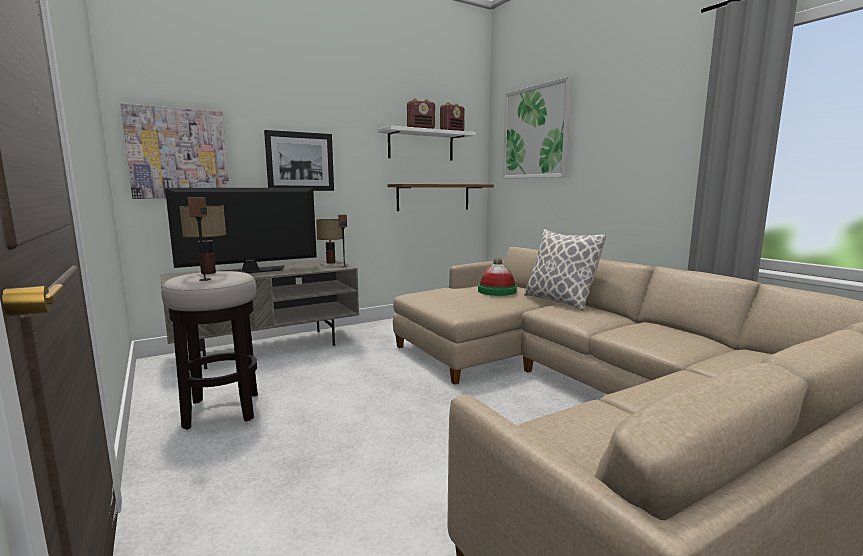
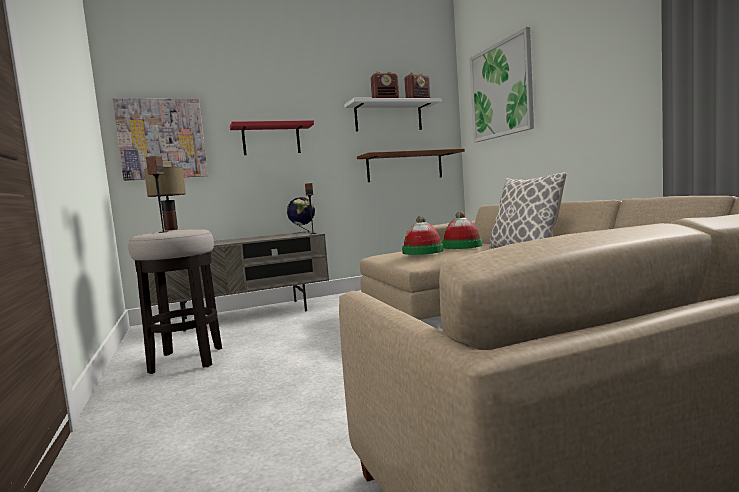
camera: 10 degrees right, 5 degrees down
(250, 271) = (226, 241): television -> none
(300, 161) = (271, 139): picture -> red shelf
(330, 262) = (303, 232): table lamp -> globe
(461, 296) = (422, 251): none -> hat

